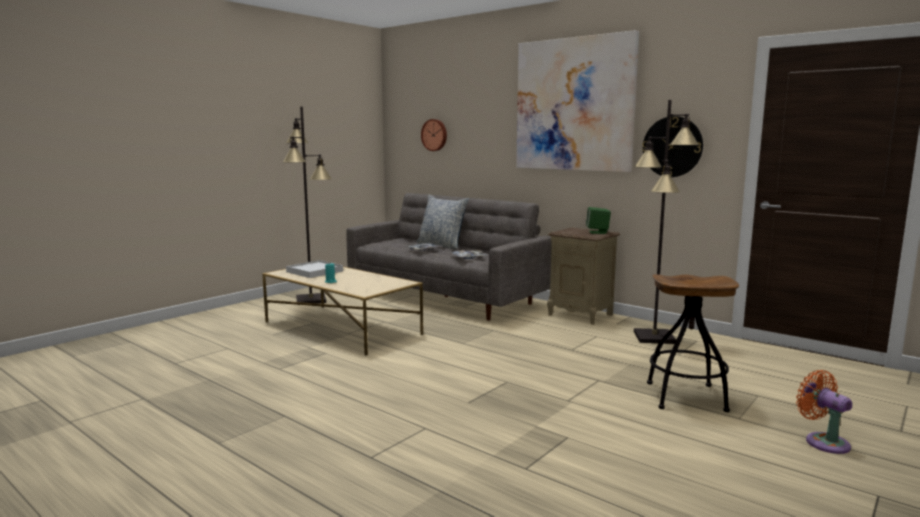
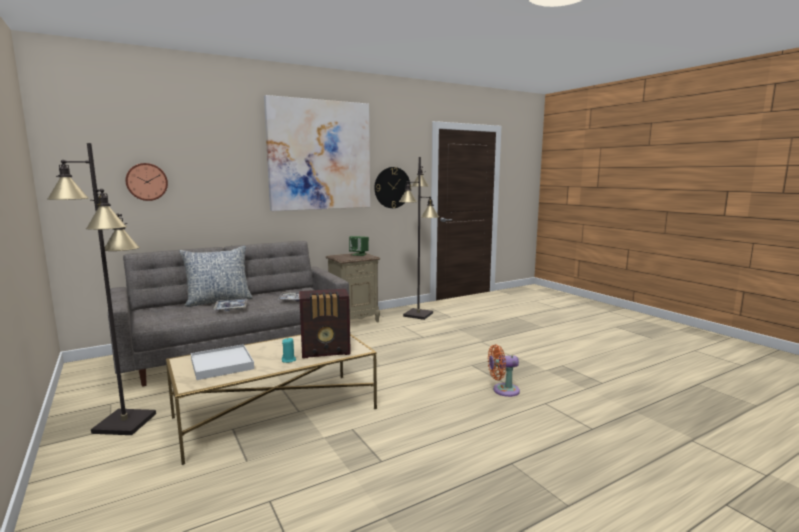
camera: 70 degrees left, 0 degrees up
(355, 286) = (326, 351): none -> radio
(685, 396) = (512, 329): brown stool -> none
(823, 441) = (568, 321): orange fan -> orange fan (503, 390)

